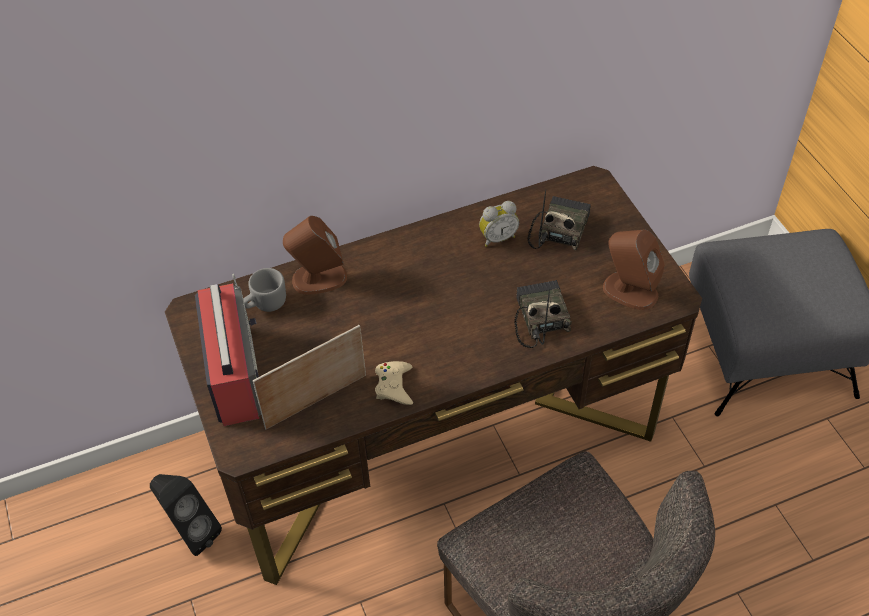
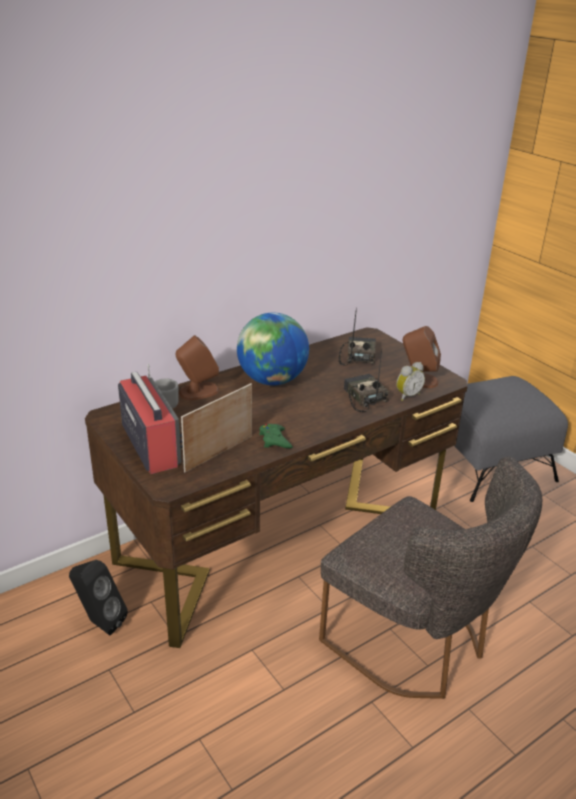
camera: 15 degrees left, 20 degrees down
(394, 386) = (274, 440): beige game controller -> green game controller
(423, 268) = (272, 380): none -> globe
(497, 238) = (318, 363): alarm clock -> alarm clock (407, 395)

